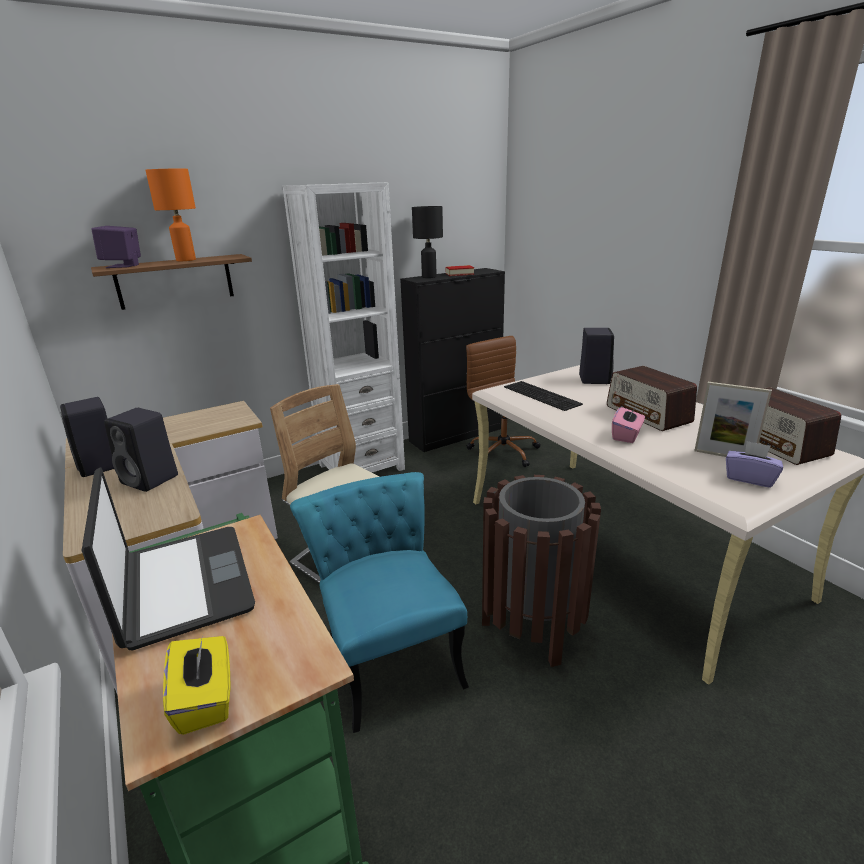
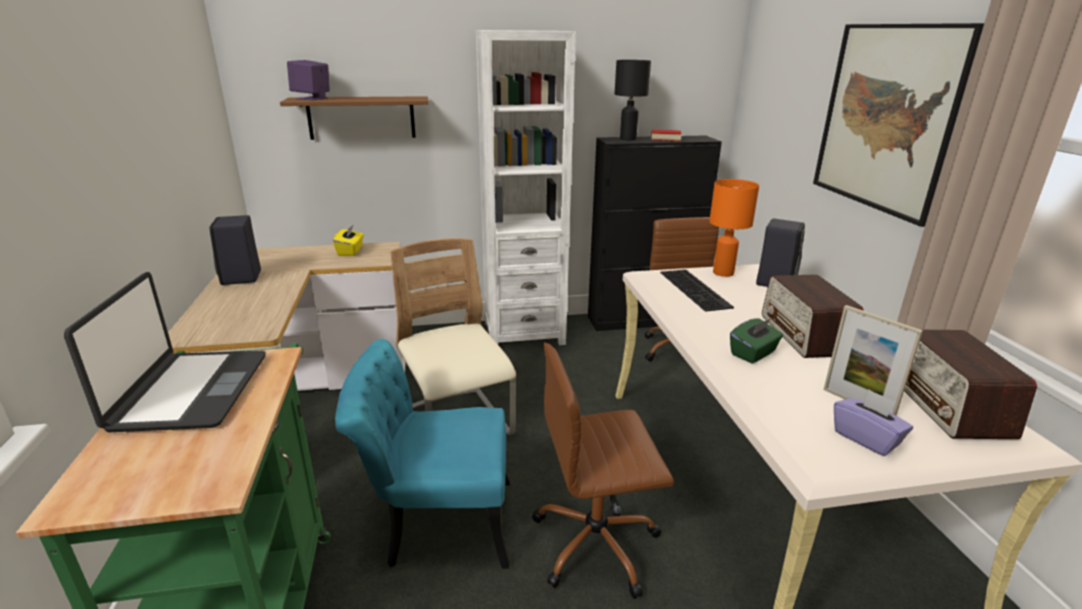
camera: 20 degrees right, 0 degrees up
(151, 480) = (267, 298): black speaker -> none
(186, 260) = (370, 98): orange table lamp -> orange table lamp (724, 273)
(206, 699) = (120, 488): yellow tissue box -> yellow tissue box (350, 251)
(388, 654) = (436, 523): turquoise chair -> turquoise chair turned 90 degrees counterclockwise
(533, 625) = (597, 543): brown trash can -> brown office chair
(626, 435) = (753, 353): pink tissue box -> green tissue box
(658, 238) = (888, 118): none -> picture

